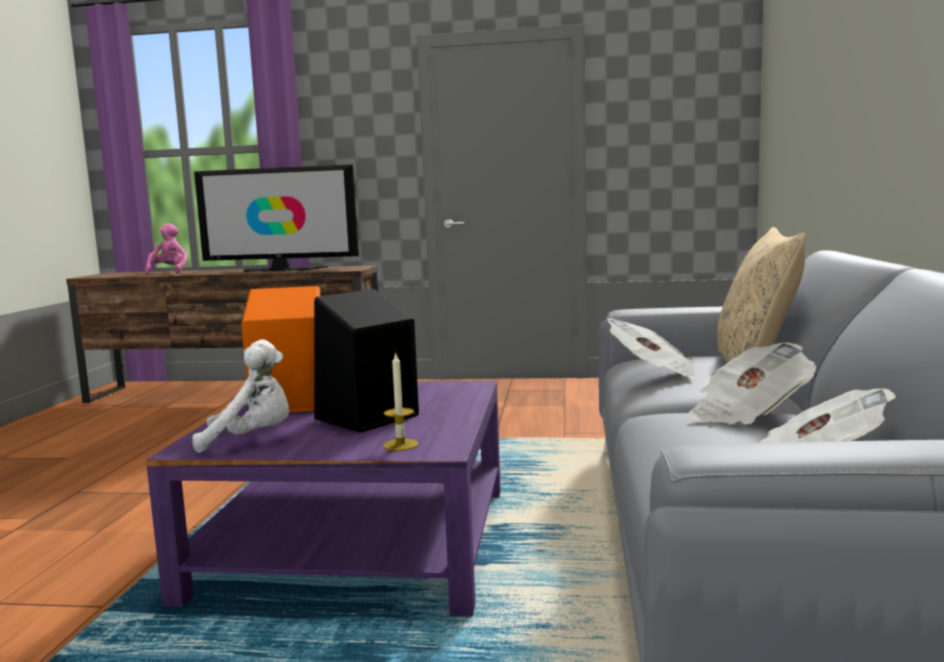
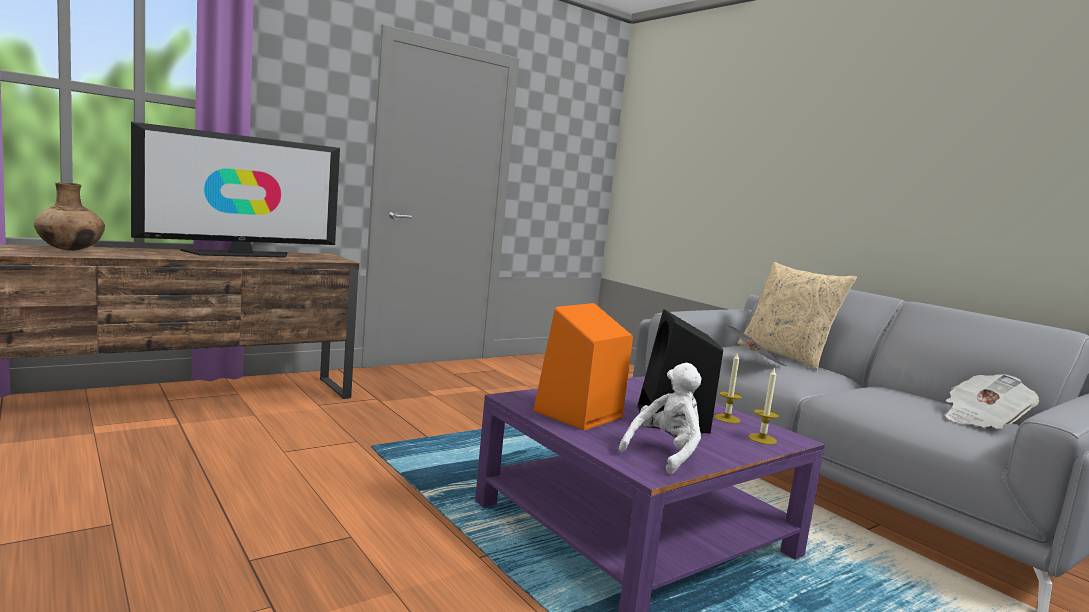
camera: 45 degrees left, 0 degrees up
(169, 272) = (70, 250): pink plush toy -> brown vase
(432, 424) = (727, 418): none -> candle
(747, 414) = (877, 390): newspaper -> none

